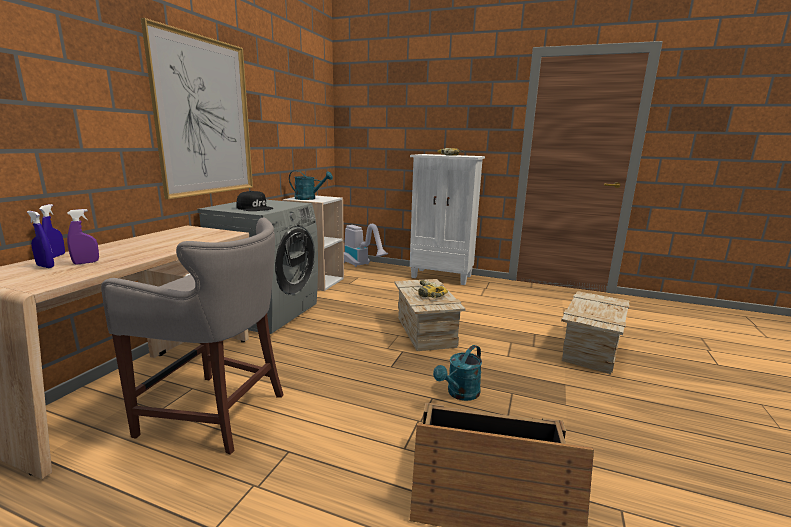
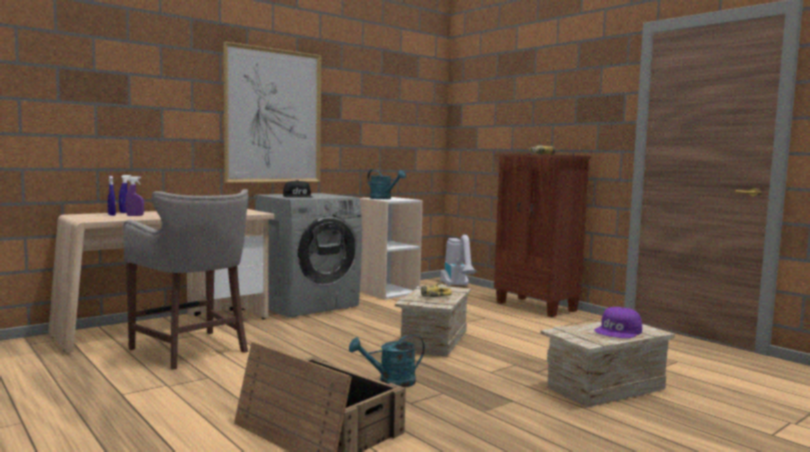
camera: 30 degrees right, 10 degrees down
(441, 277) = (535, 307): white cabinet -> brown cabinet
(604, 307) = (619, 331): none -> purple cap

